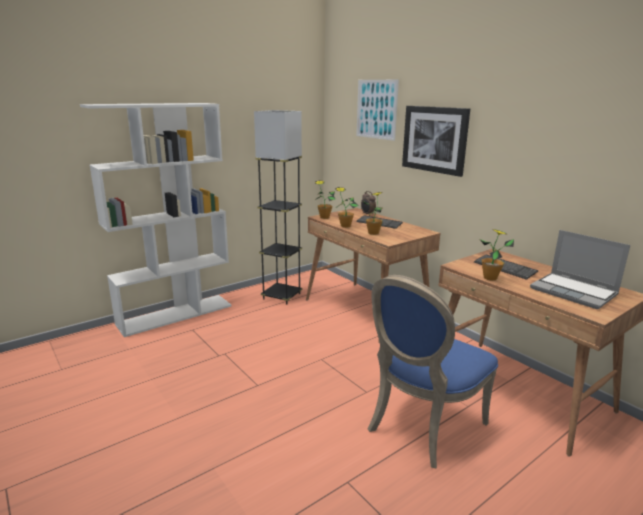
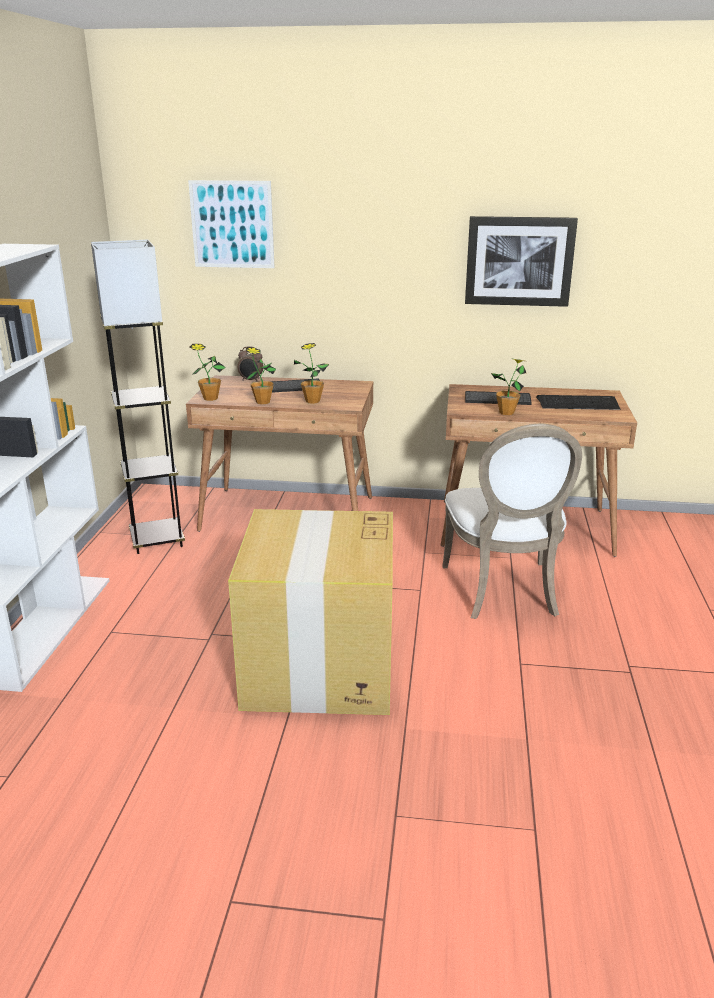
camera: 45 degrees left, 5 degrees up
(236, 402) = (319, 668): none -> cardboard box
(421, 426) = (504, 592): blue chair -> white chair
(434, 139) = (344, 261): picture -> picture (519, 261)
(574, 292) = (578, 404): laptop -> keyboard

